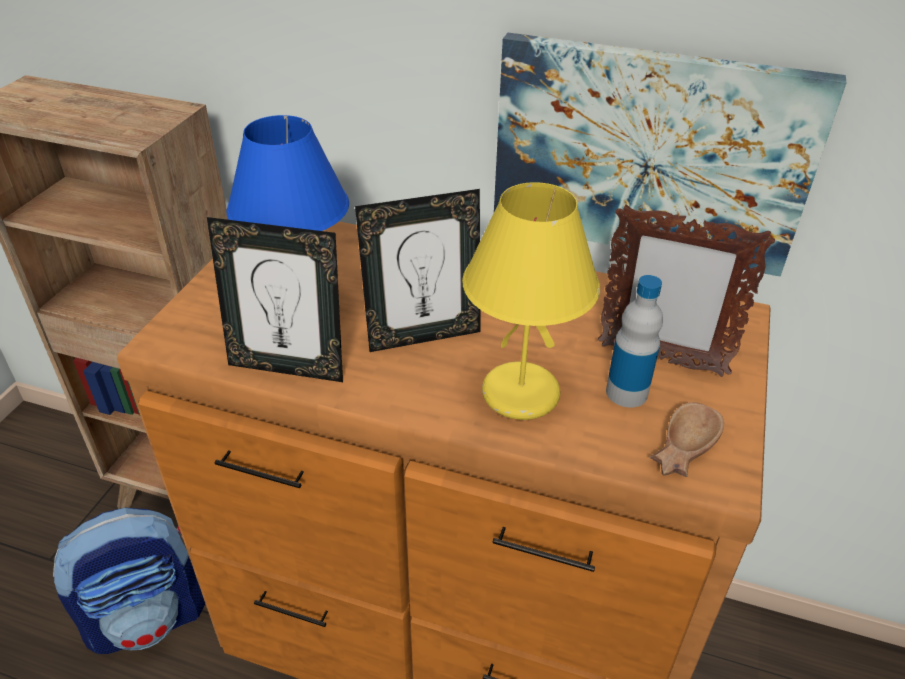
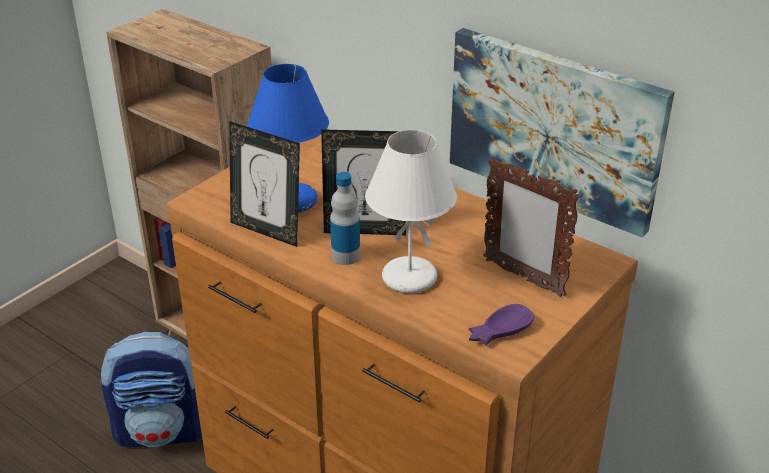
camera: 20 degrees right, 5 degrees down
(519, 395) = (408, 278): yellow table lamp -> white table lamp
(626, 392) = (483, 292): bottle -> bottle (345, 256)
(681, 448) = (497, 331): brown bowl -> purple bowl

